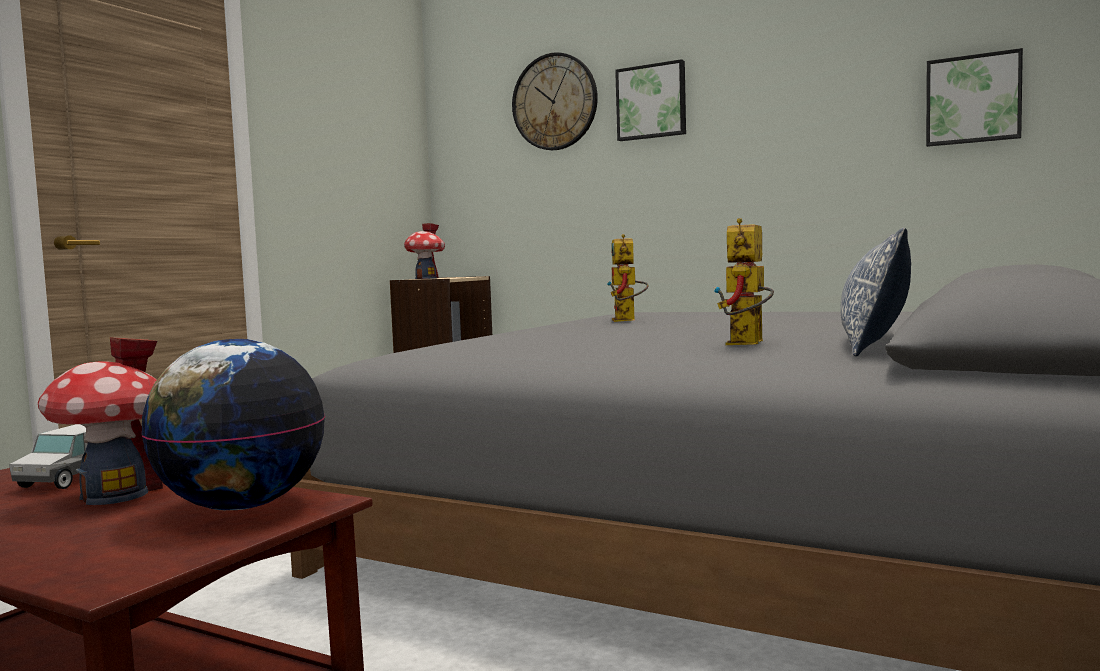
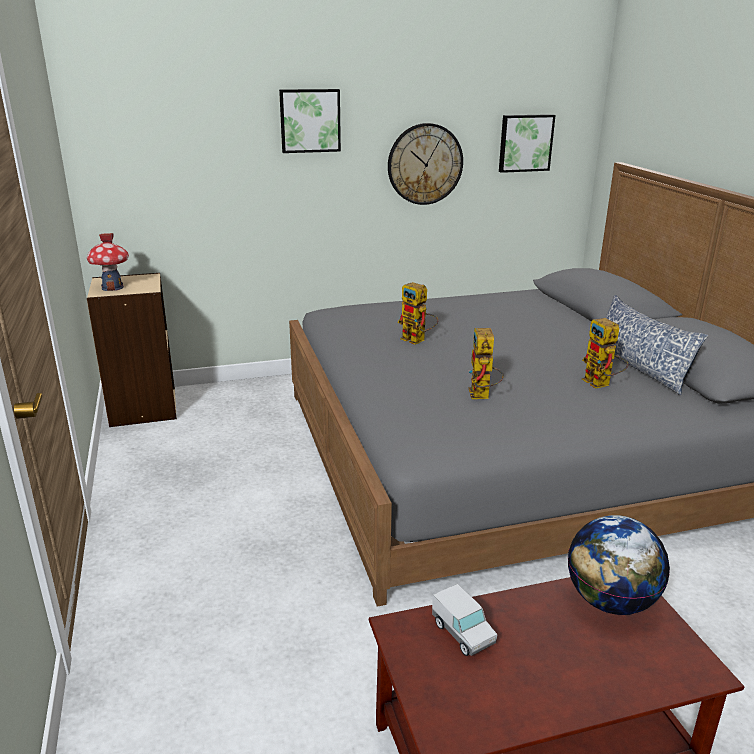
camera: 45 degrees left, 20 degrees up
(114, 495) = (533, 630): toy house -> none
(553, 340) = (482, 396): none -> toy robot
(555, 102) = (215, 110): wall clock -> wall clock (425, 164)

